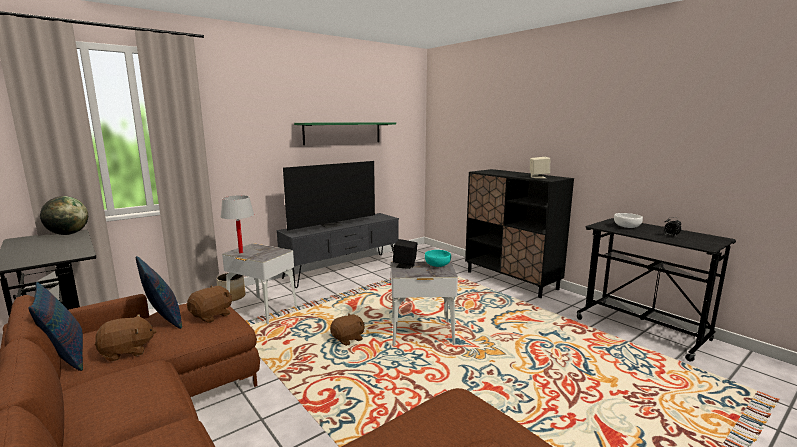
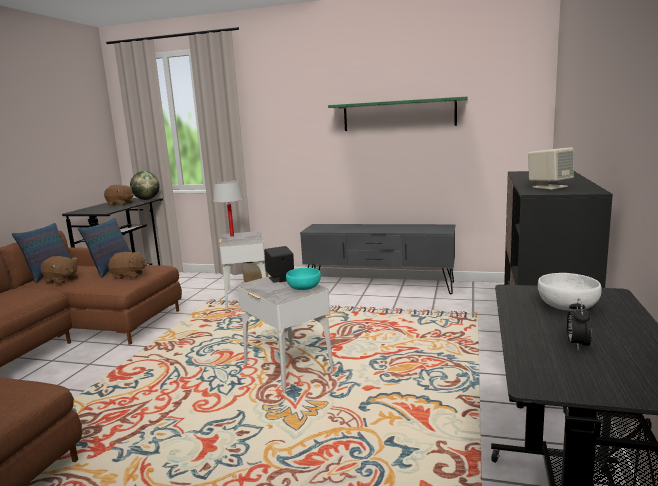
camera: 55 degrees right, 0 degrees up
(331, 225) = (363, 228): television -> none
(348, 339) = (235, 343): brown plush toy -> brown plush toy (120, 204)

